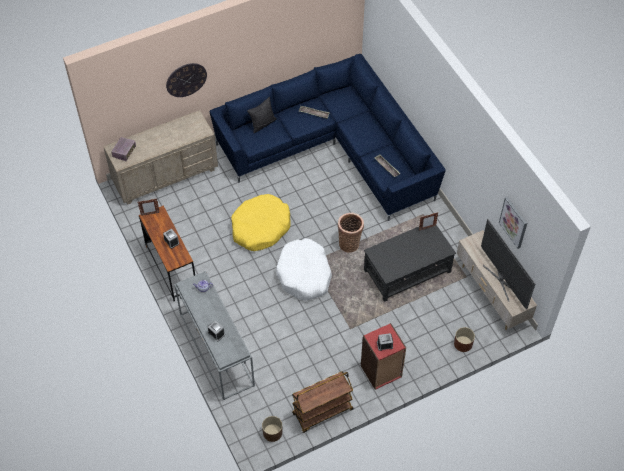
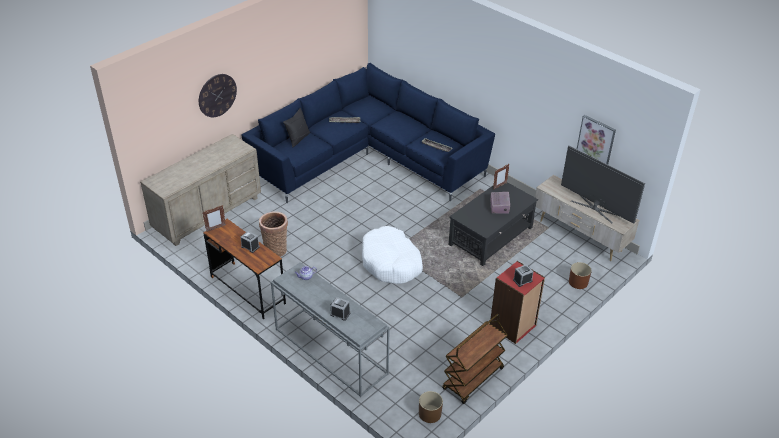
camera: 20 degrees left, 15 degrees down
(124, 152) = (166, 181): radio -> radio (499, 206)
(260, 227) = (327, 234): yellow dog bed -> none
(349, 243) = (423, 227): basket -> basket (276, 249)

